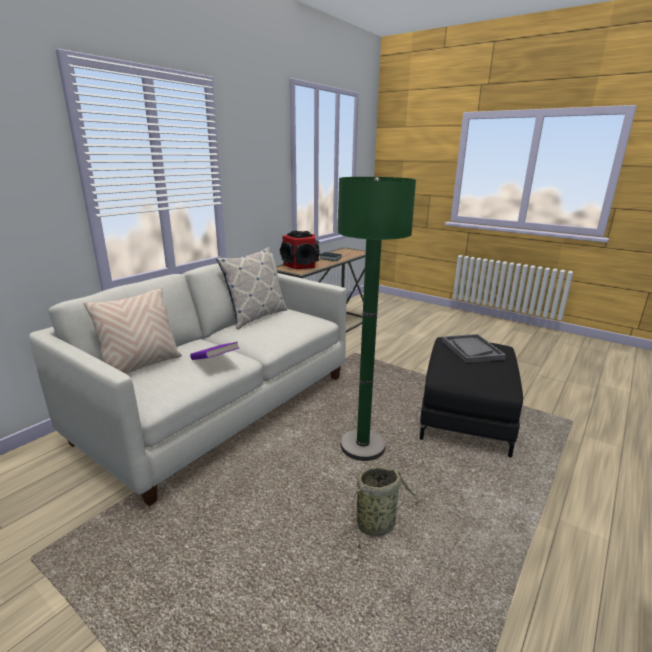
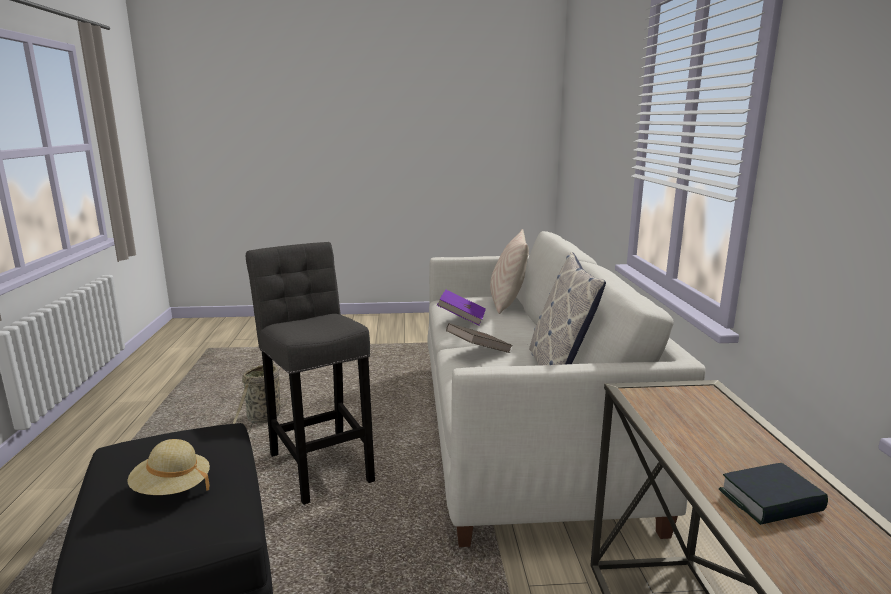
camera: 140 degrees right, 5 degrees down
(267, 335) = (478, 351): none -> brown book
(301, 265) = (707, 419): speaker -> none
(362, 447) = (320, 463): green floor lamp -> grey stool
(471, 349) = (172, 489): grey tray -> beige hat

